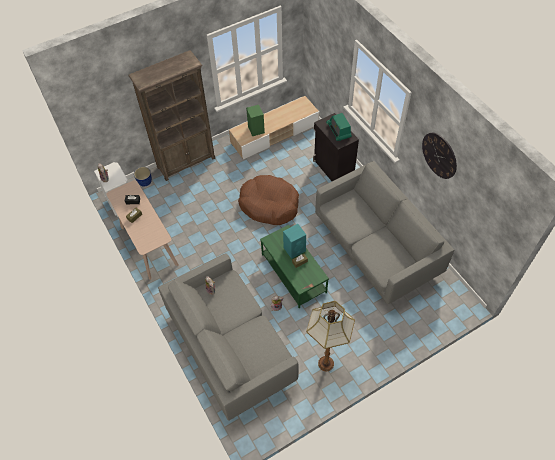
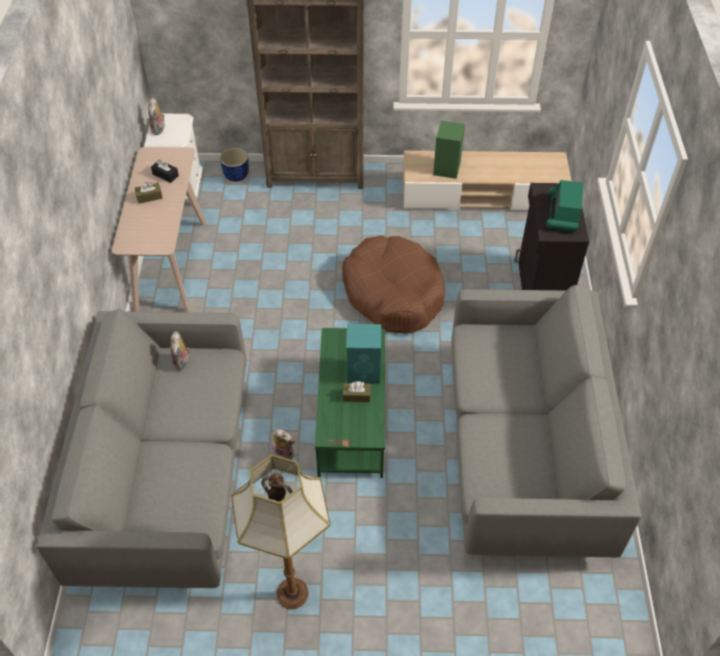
camera: 30 degrees right, 5 degrees down
(439, 155) = (686, 307): wall clock -> none

